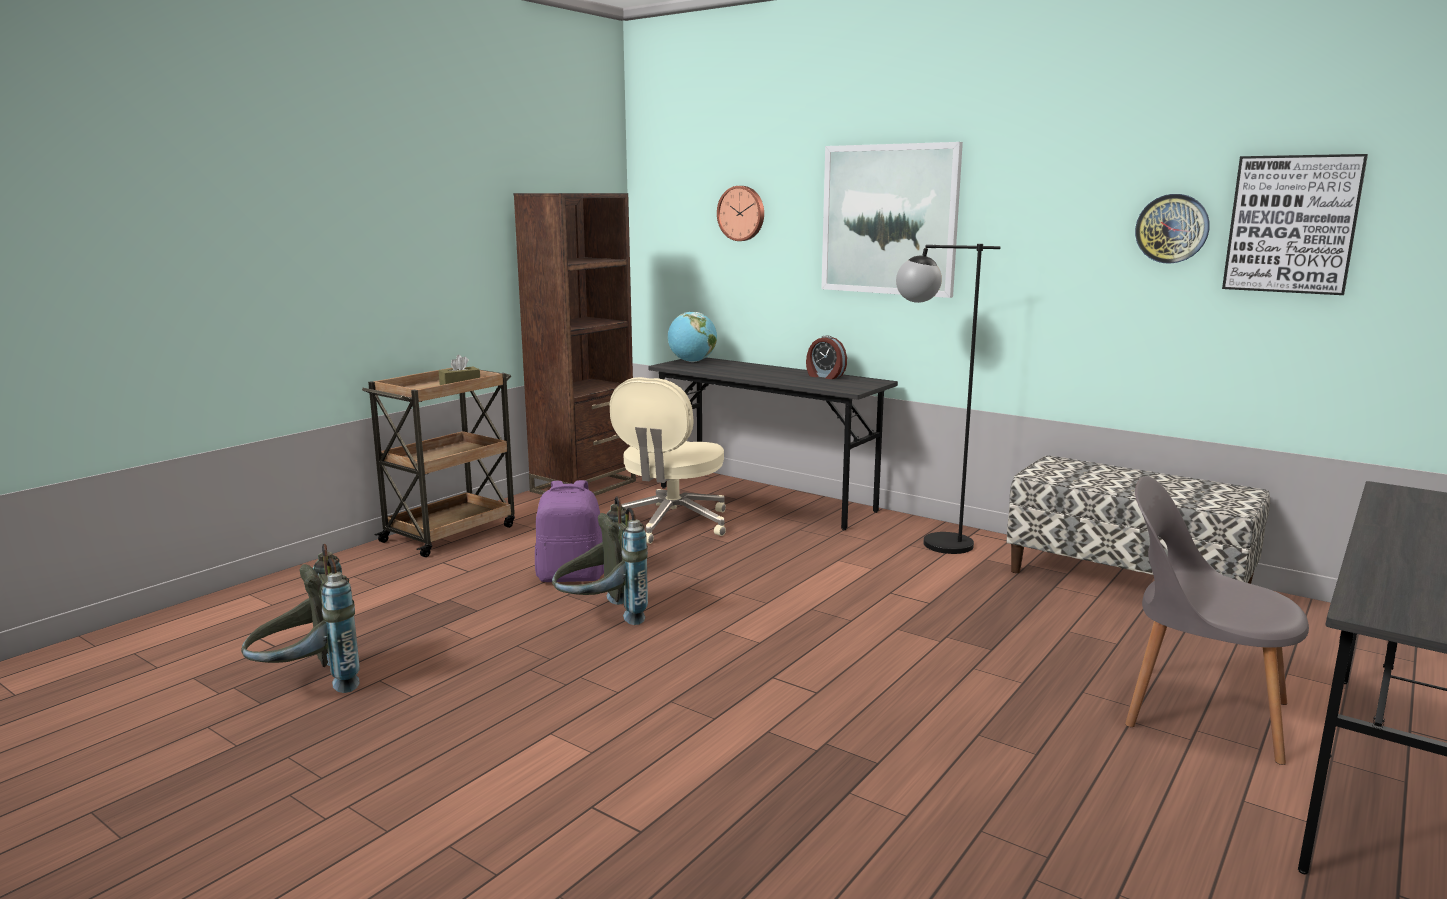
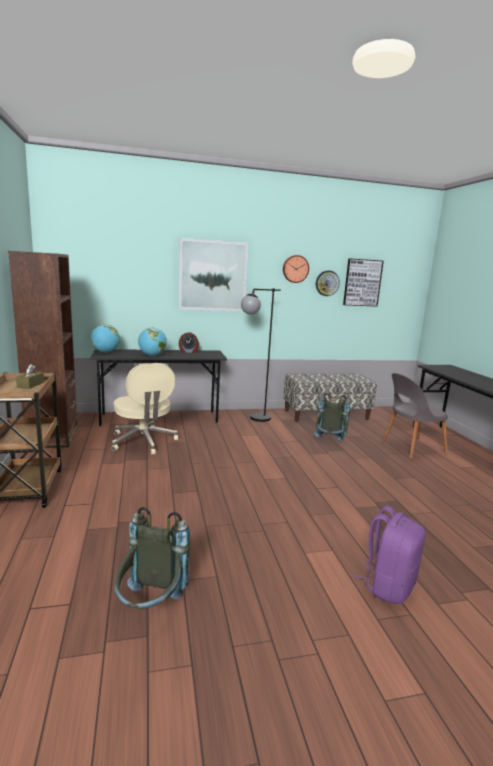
camera: 50 degrees left, 0 degrees up
(571, 576) = (154, 483): purple backpack -> purple backpack (388, 585)
(601, 617) = (211, 495): grey backpack -> grey backpack (329, 443)
(742, 213) = (125, 269): wall clock -> wall clock (295, 269)
(743, 374) = (152, 355): none -> globe

